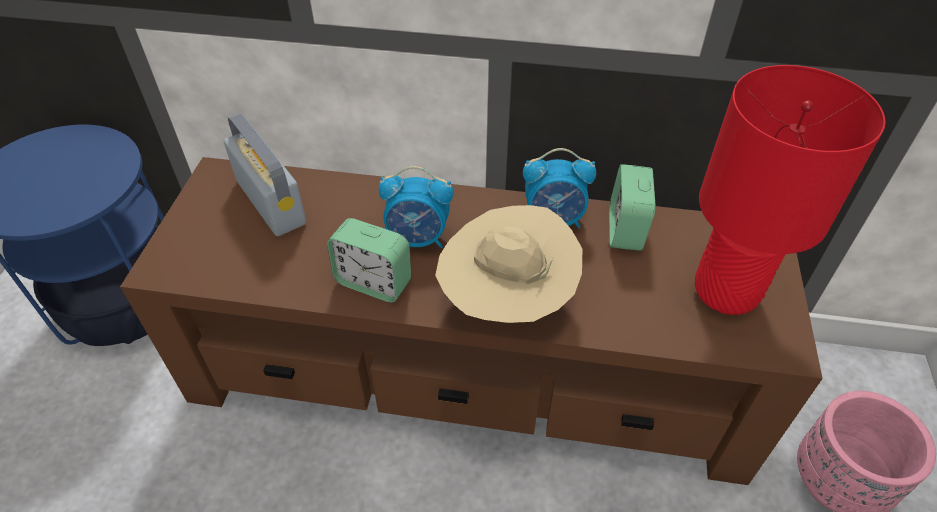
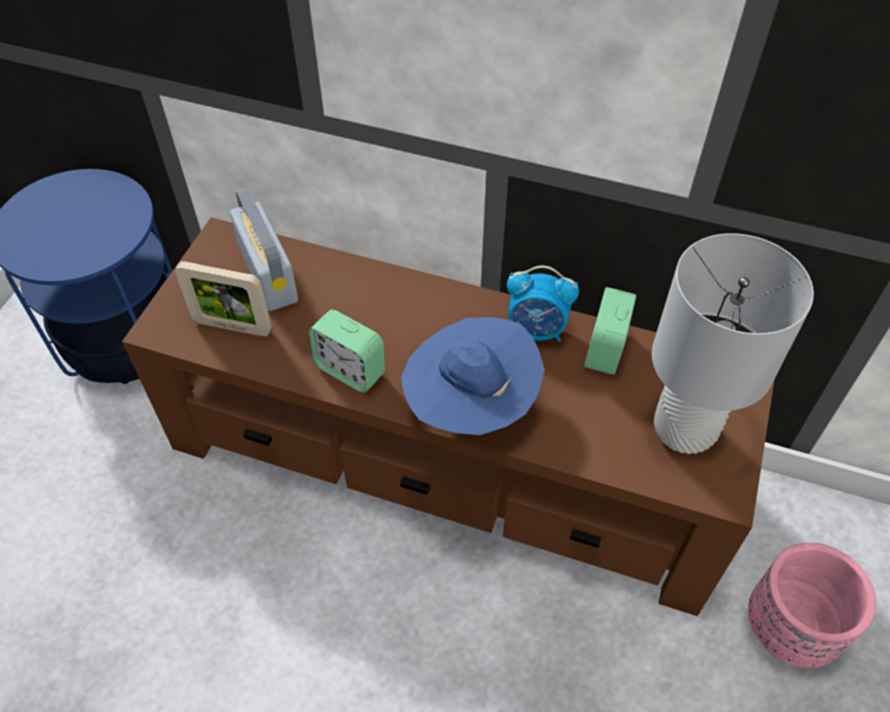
camera: 10 degrees right, 5 degrees up
(240, 256) = (232, 326): none -> picture frame
(418, 238) = (400, 331): alarm clock -> none
(506, 300) = (470, 406): beige hat -> blue hat
(726, 296) = (684, 432): red table lamp -> grey table lamp

